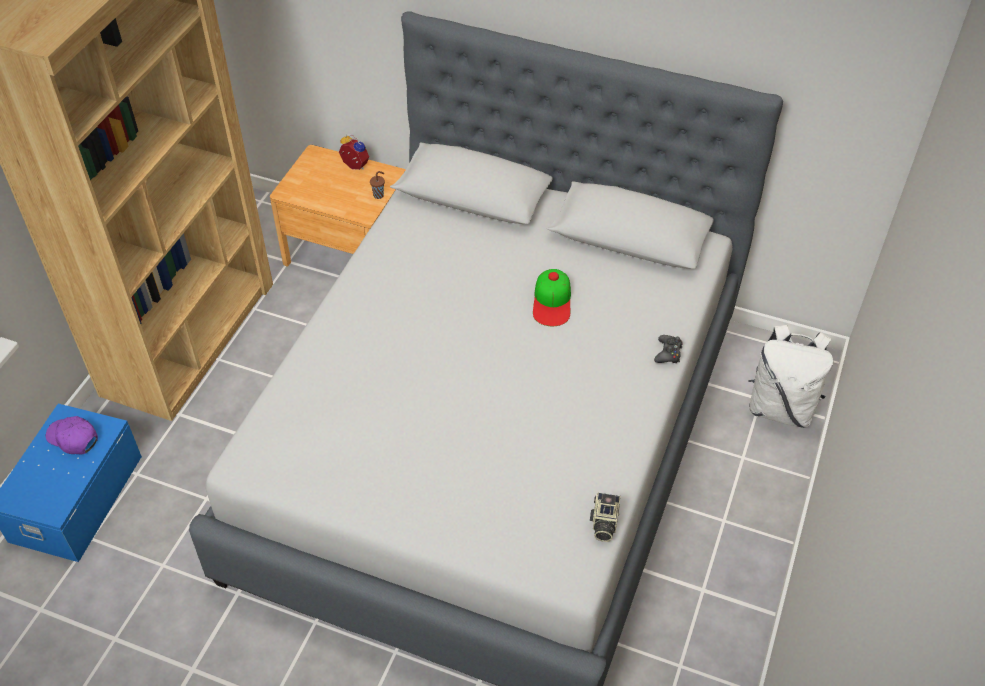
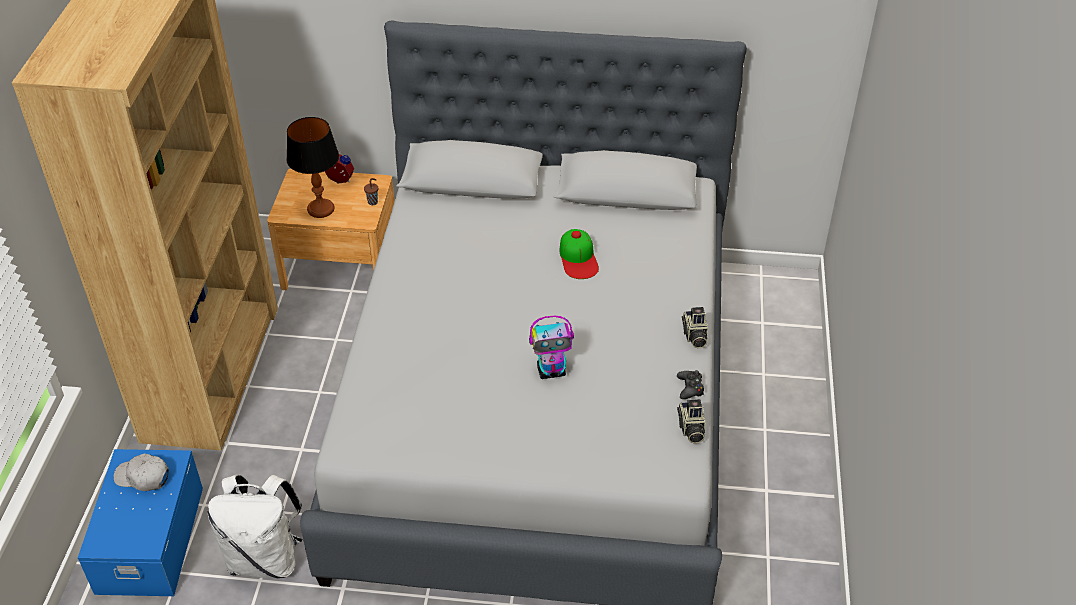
camera: 15 degrees left, 5 degrees down
(73, 439) = (143, 477): purple cap -> white cap
(325, 193) = (321, 209): none -> table lamp
(479, 424) = (551, 371): none -> toy robot
(645, 415) = (694, 336): none -> camera
(668, 353) = (695, 281): black game controller -> black game controller (690, 388)
(781, 407) = (782, 326): white backpack -> white backpack (265, 558)

